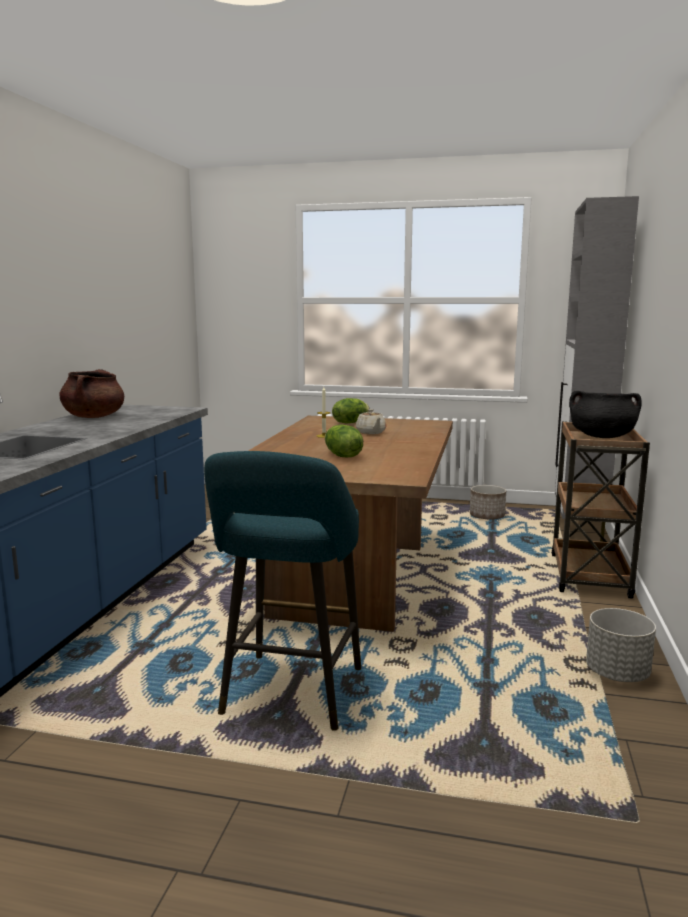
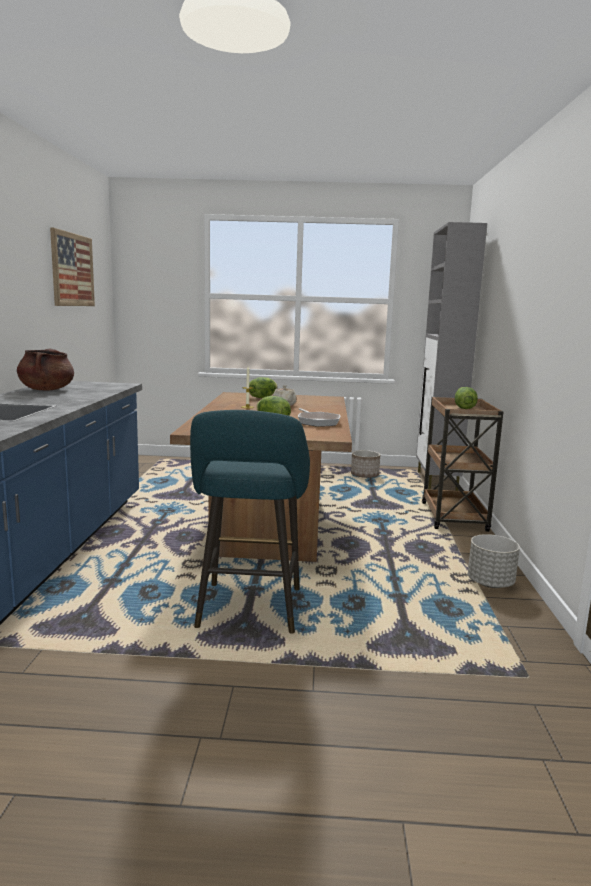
camera: 10 degrees left, 0 degrees up
(139, 277) = (72, 270): none -> picture
(398, 457) = (317, 422): none -> frying pan
(602, 437) = (463, 408): black cooking pot -> lettuce

